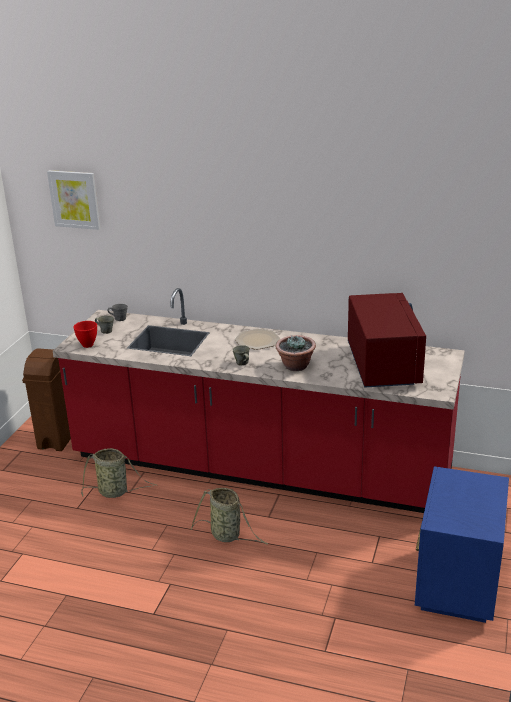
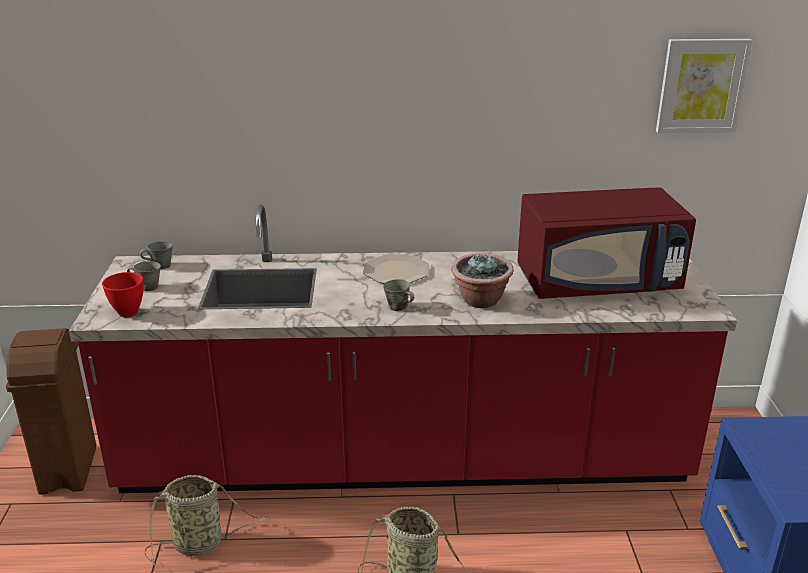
camera: 20 degrees left, 0 degrees up
(75, 199) = (65, 76): picture -> picture (701, 86)
(382, 365) = (597, 282): red microwave -> red microwave turned 105 degrees clockwise

